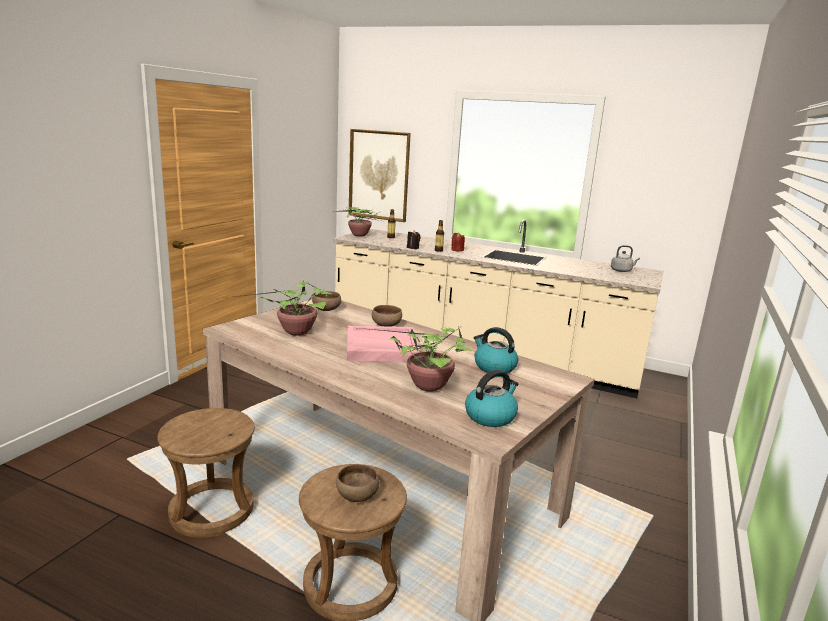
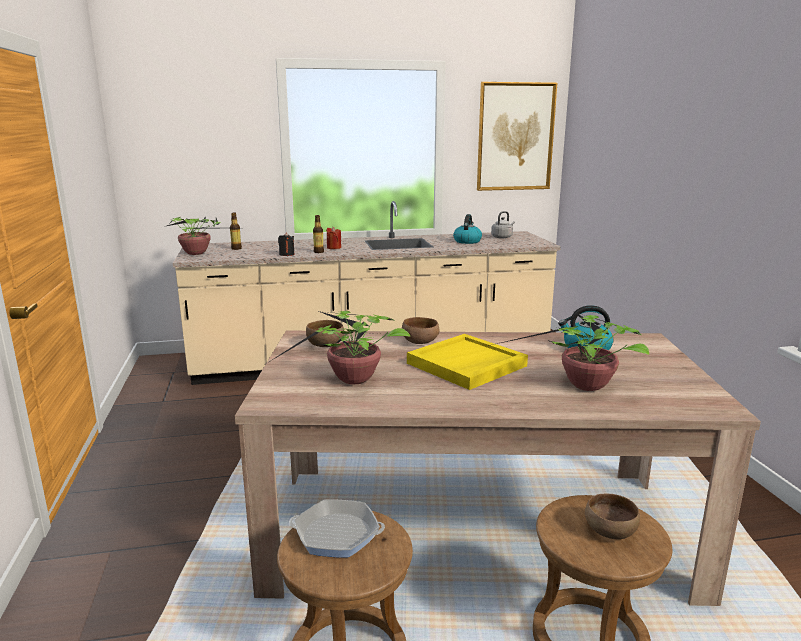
camera: 35 degrees left, 0 degrees up
(214, 421) = (337, 534): none -> frying pan
(379, 175) = (181, 173): picture -> picture (515, 137)
(381, 347) = (466, 365): pink tray -> yellow tray
(490, 416) = (681, 391): kettle -> kettle (467, 241)

